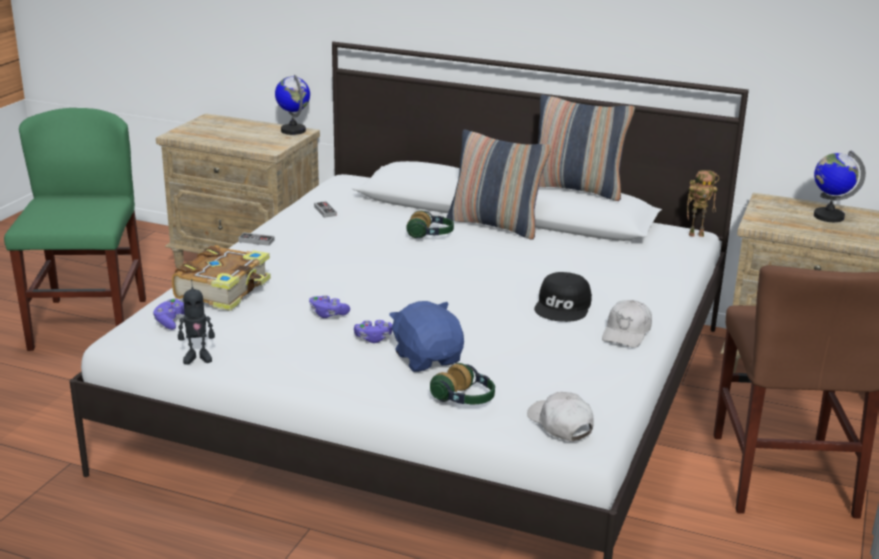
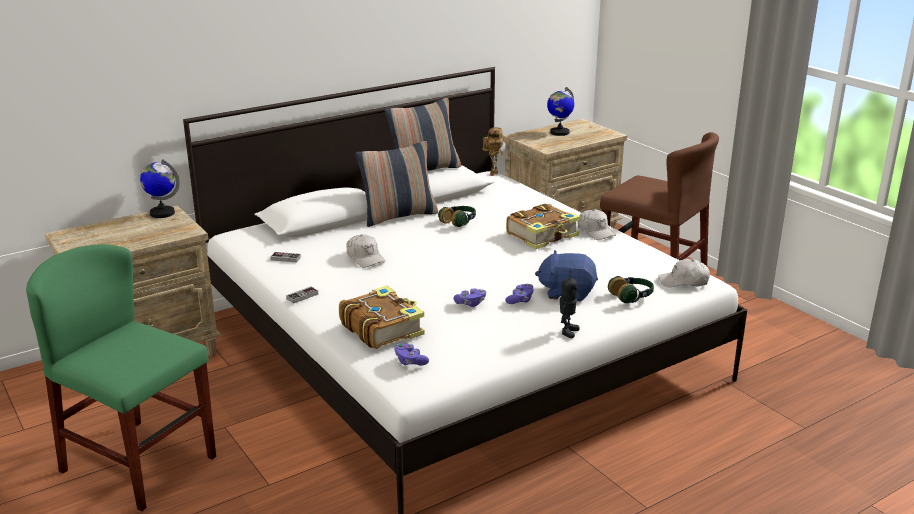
camera: 55 degrees left, 0 degrees up
(198, 358) = (479, 366): toy robot -> toy robot (567, 331)
(372, 240) = (365, 258): none -> white cap
(430, 235) = (385, 238): headphones -> headphones (459, 222)
(564, 306) = (543, 235): black cap -> book

